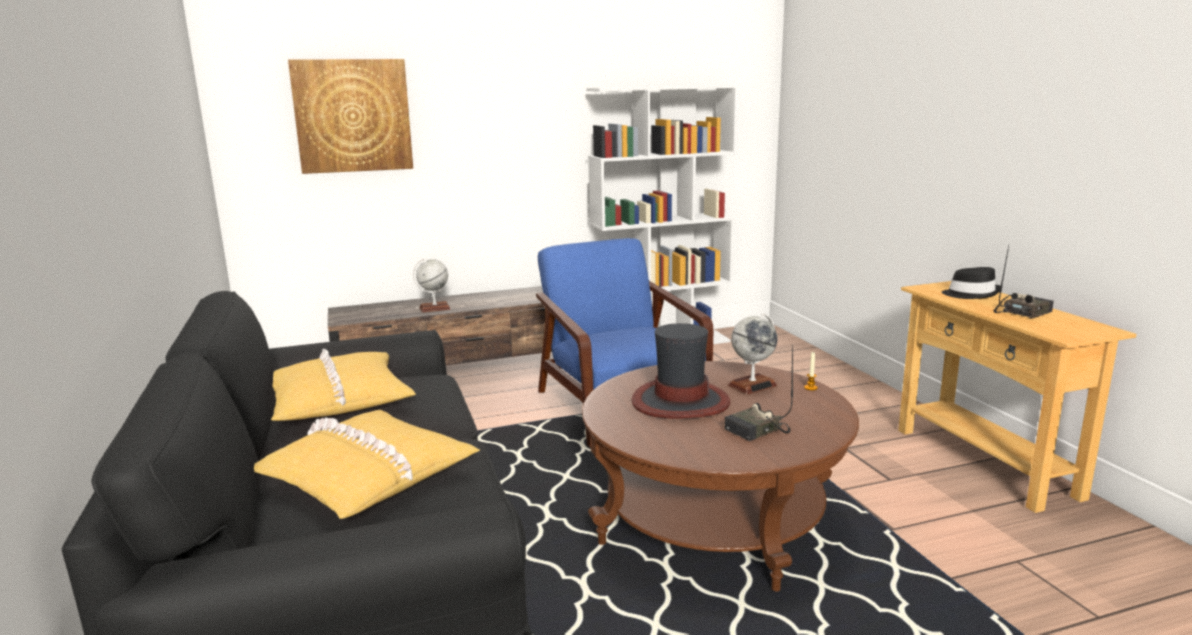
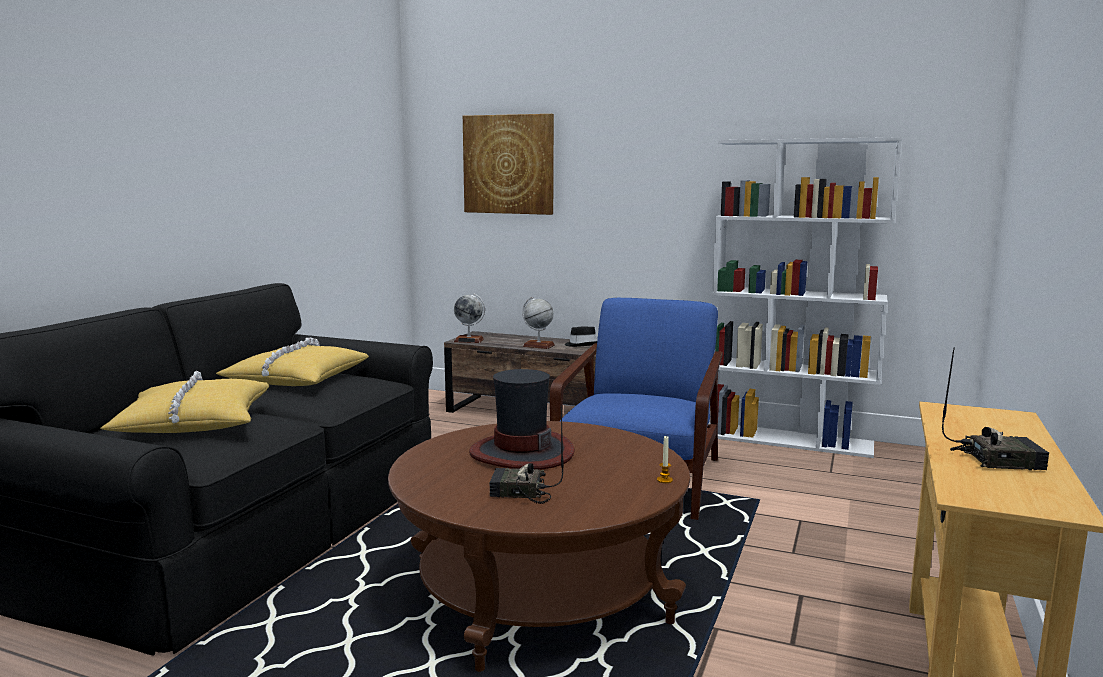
camera: 40 degrees right, 5 degrees down
(752, 385) = (615, 461): globe -> globe (469, 340)
(971, 294) = (992, 427): black hat -> black hat (582, 345)

